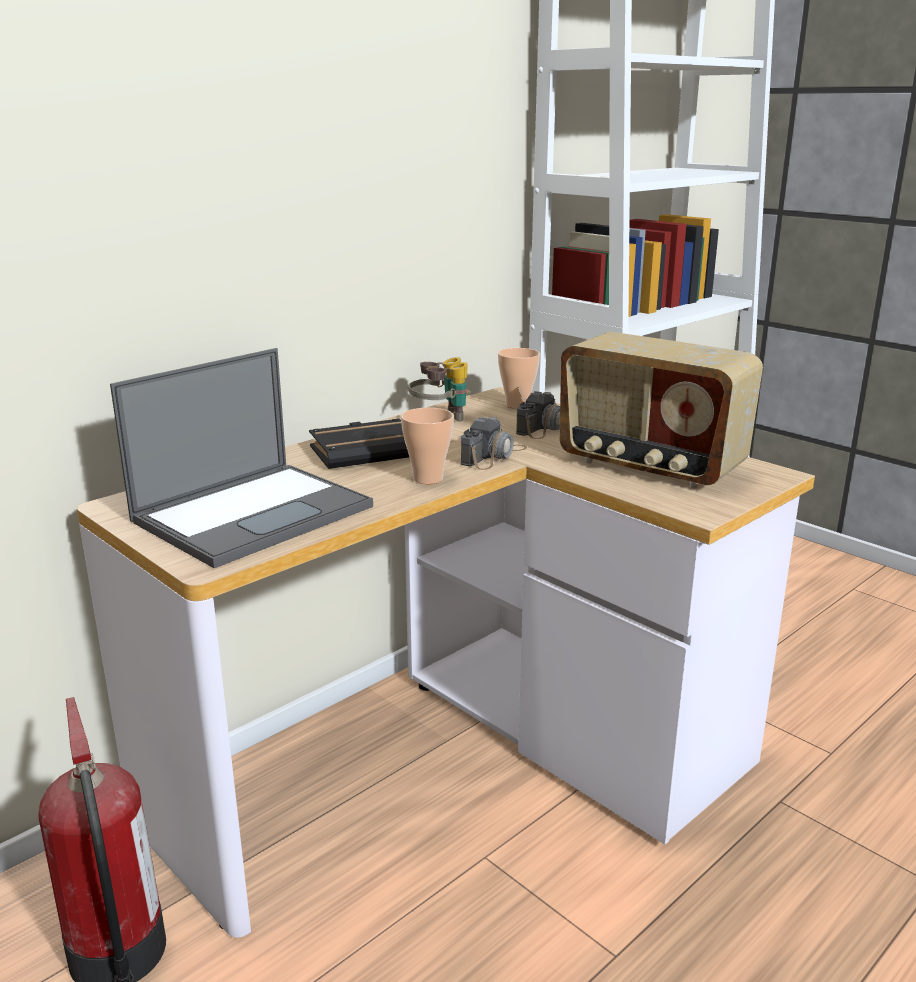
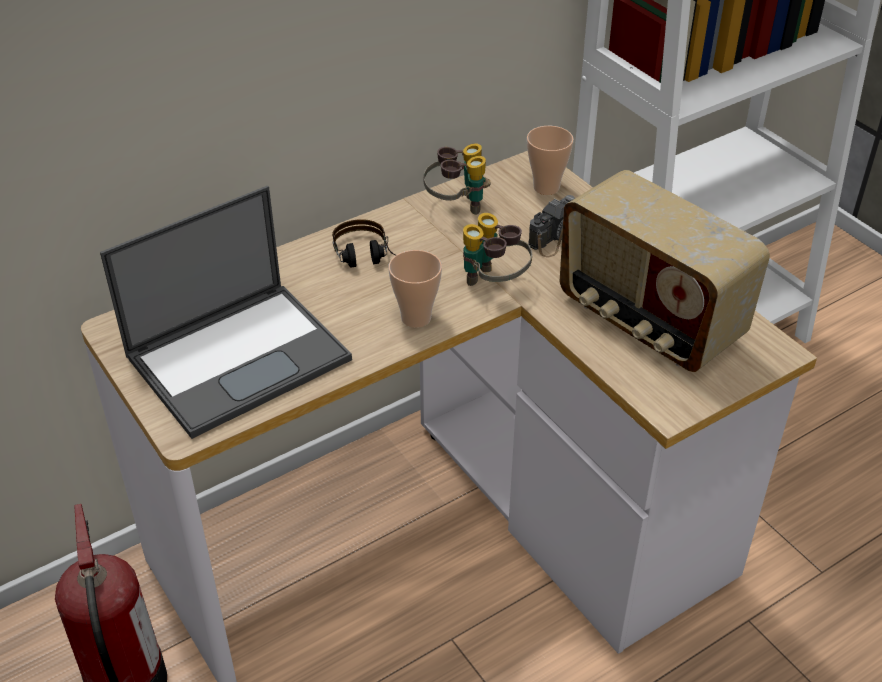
camera: 10 degrees right, 20 degrees up
(367, 451) = (367, 261): black book -> headphones
(494, 455) = (493, 284): camera -> binoculars

